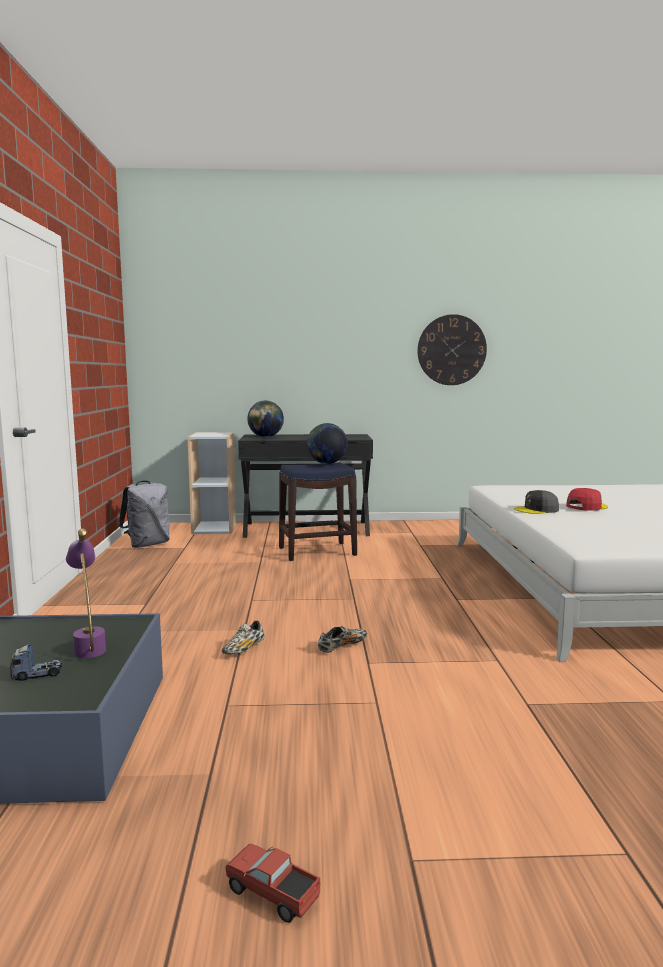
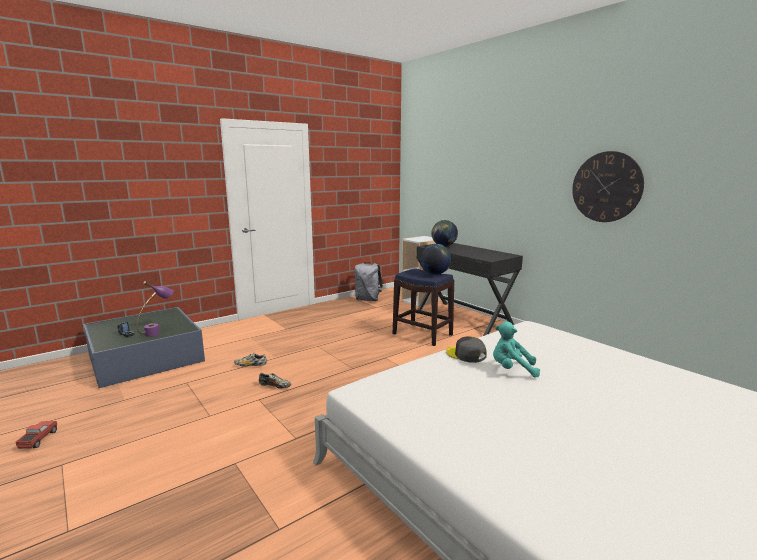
camera: 55 degrees right, 5 degrees up
(586, 506) = (512, 369): red cap -> turquoise plush toy

